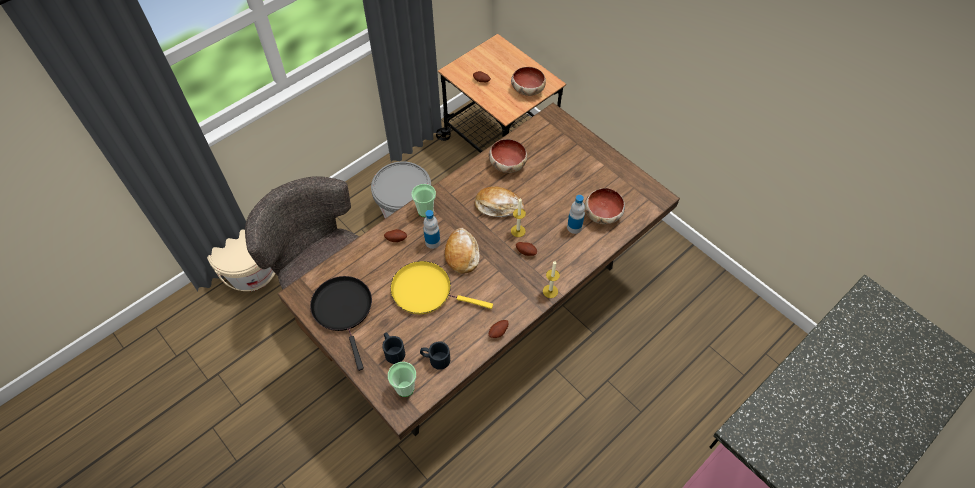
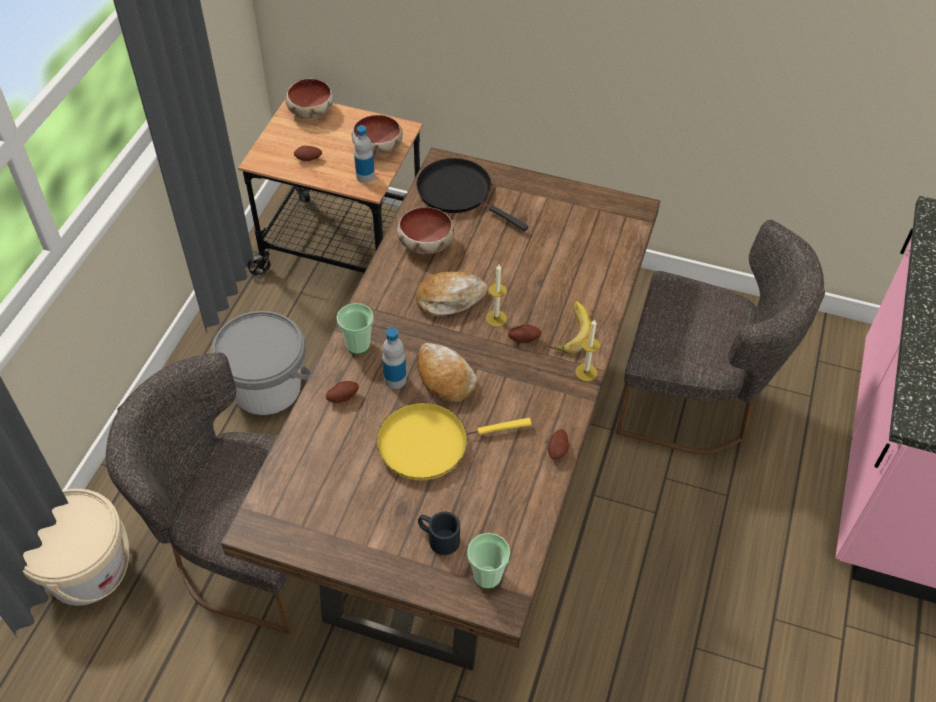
camera: 30 degrees left, 5 degrees down
(344, 310) = (334, 519): black frying pan -> black frying pan (459, 192)
(435, 359) = (501, 521): black mug -> none
(558, 259) = (569, 331): none -> banana
(574, 227) = (562, 285): bottle -> bottle (365, 176)
(602, 213) = (584, 254): bowl -> bowl (310, 110)
(660, 341) = (695, 402): none -> grey chair

